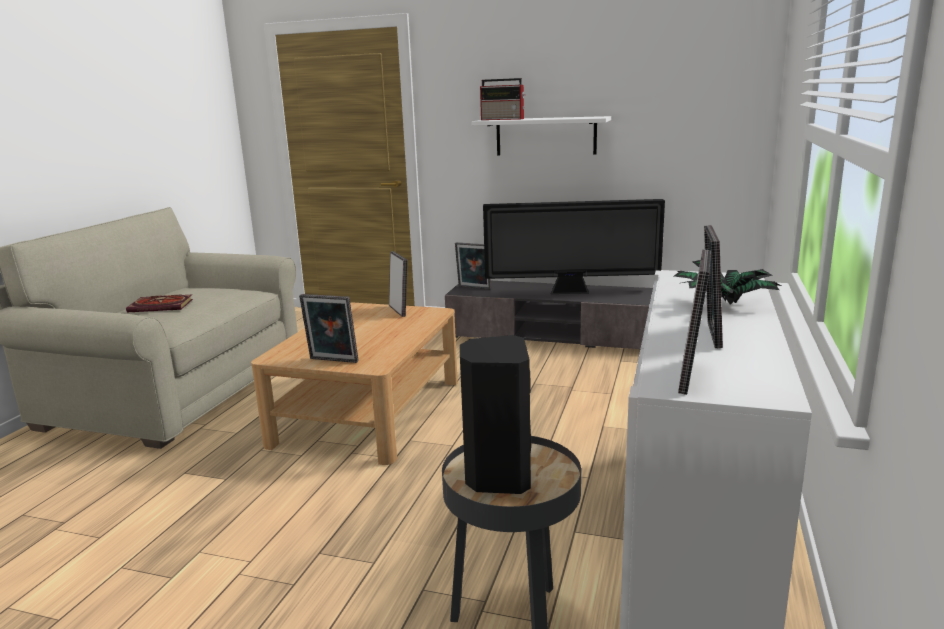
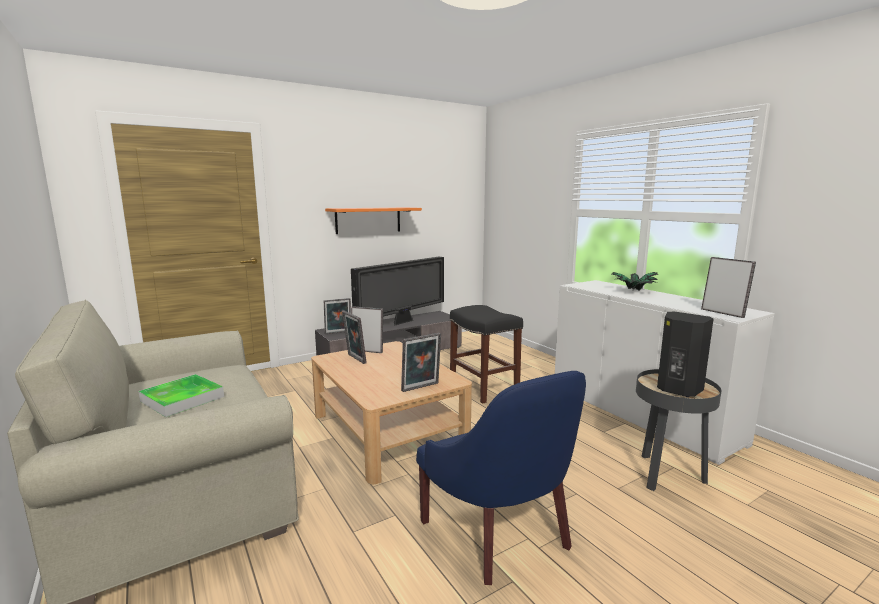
camera: 50 degrees left, 5 degrees down
(163, 306) = (182, 399): book -> tray
(245, 542) = (501, 533): none -> blue armchair
(503, 119) = (350, 208): radio -> none
(545, 136) = (368, 220): white shelf -> orange shelf
(560, 412) = (484, 388): none -> black stool
(709, 334) = (672, 301): picture frame -> picture frame (355, 359)

